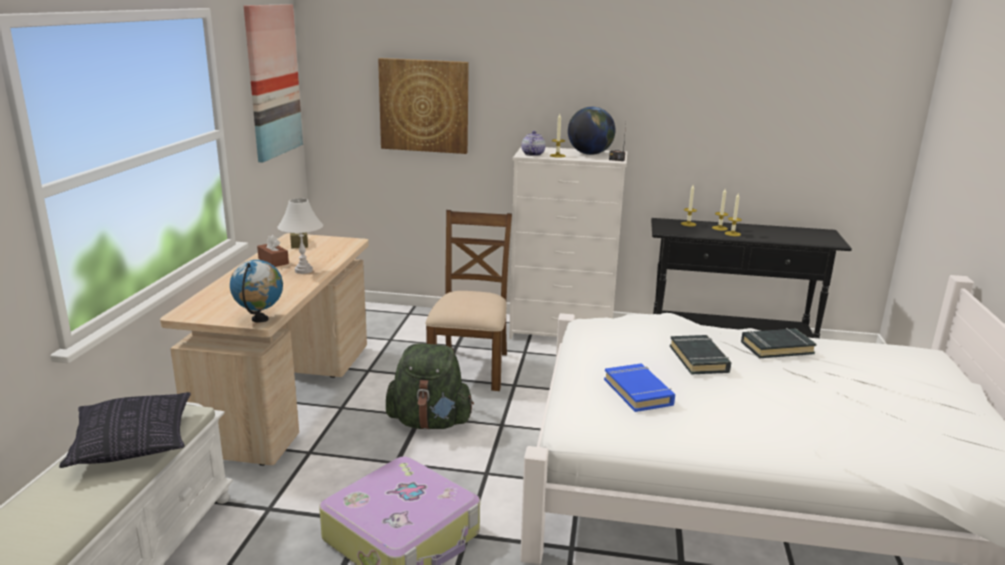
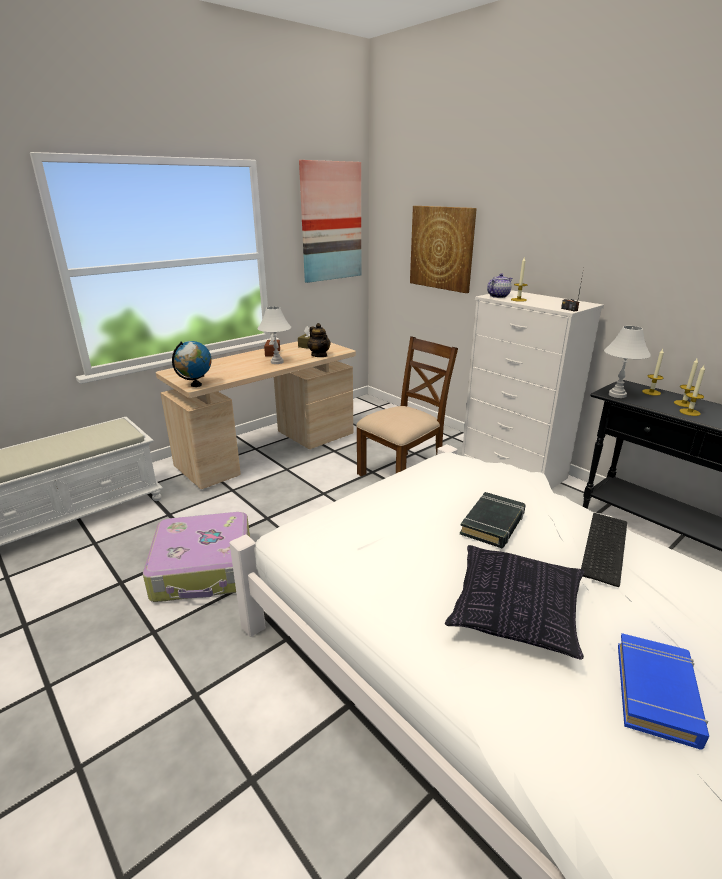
camera: 40 degrees right, 5 degrees up
(132, 444) = (79, 441): pillow -> pillow (515, 613)
(338, 252) = (319, 355): none -> teapot
(430, 422) = (323, 500): green backpack -> none
(590, 154) = (555, 302): globe -> none
(638, 392) = (385, 529): blue book -> blue book (657, 693)
(671, 231) = (617, 395): none -> white table lamp
(776, 347) = (602, 546): black book -> keyboard

